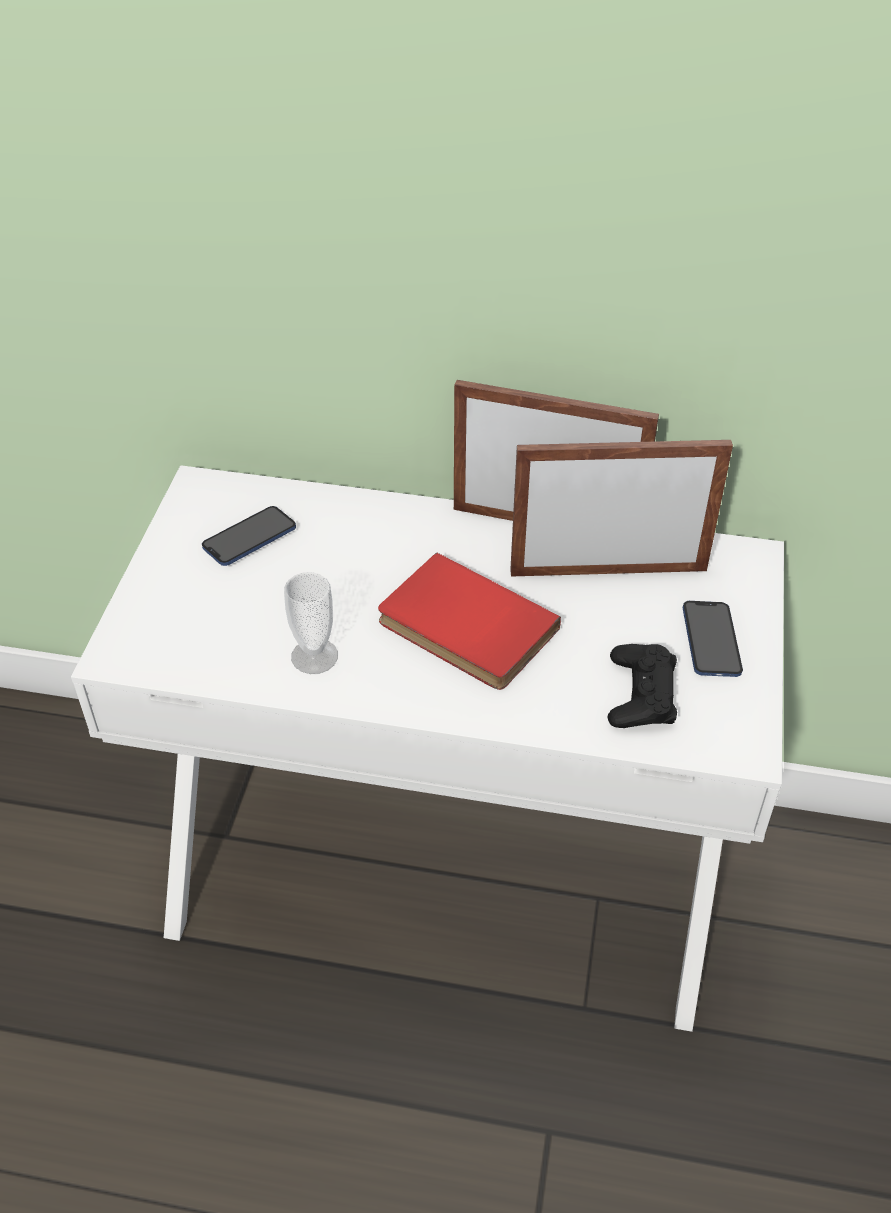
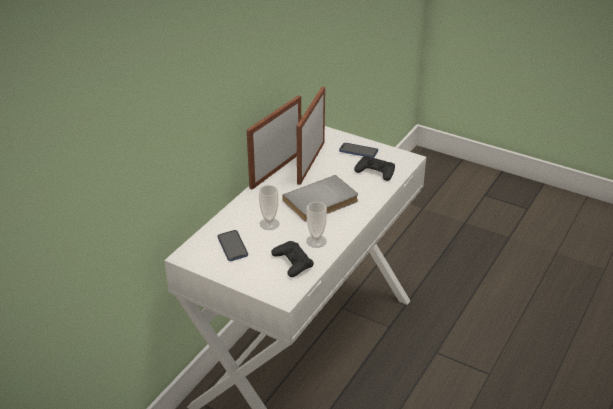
camera: 70 degrees left, 10 degrees down
(228, 638) = (292, 262): none -> black game controller
(345, 568) = (269, 224): none -> cup
(464, 628) = (322, 202): red book -> grey book

